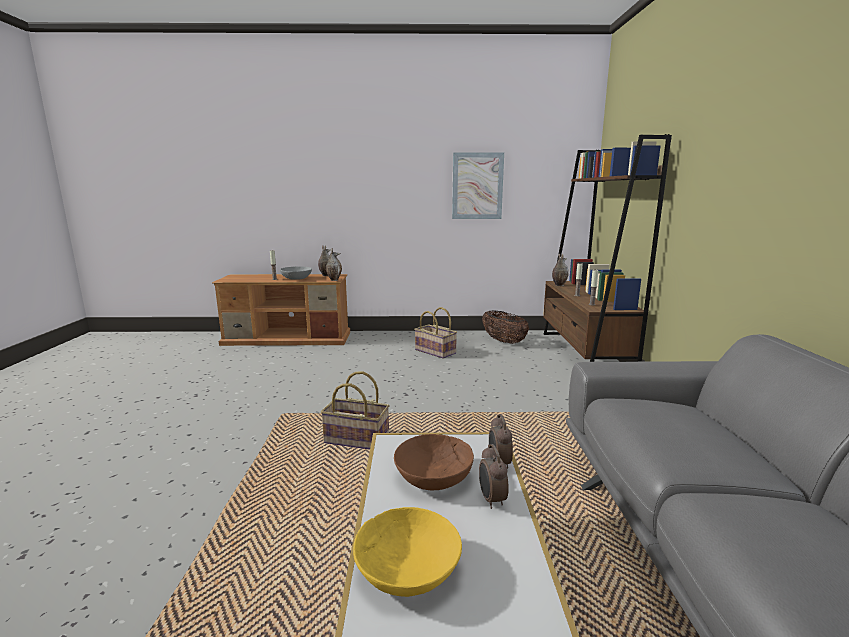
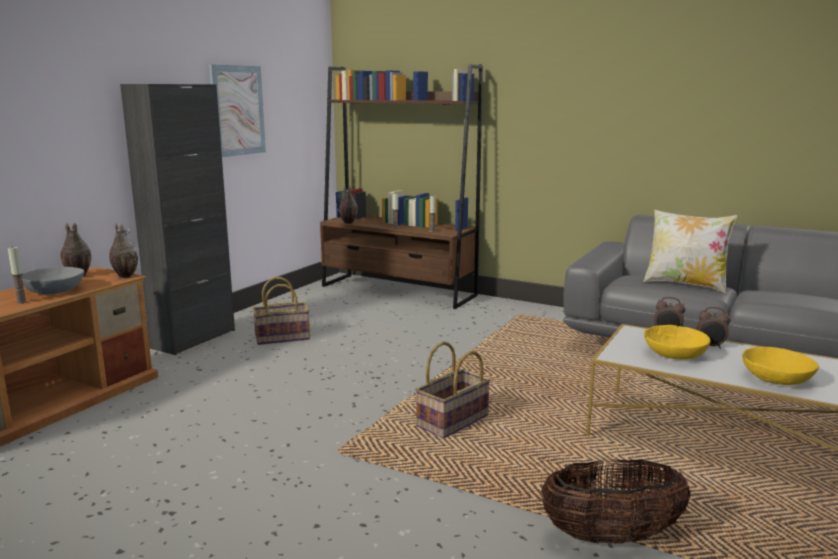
camera: 60 degrees left, 0 degrees up
(403, 335) = (193, 339): none -> black cabinet
(433, 476) = (674, 354): brown bowl -> yellow bowl
(503, 341) = (310, 304): basket -> basket (611, 536)
(679, 438) = (685, 284): none -> pillow

